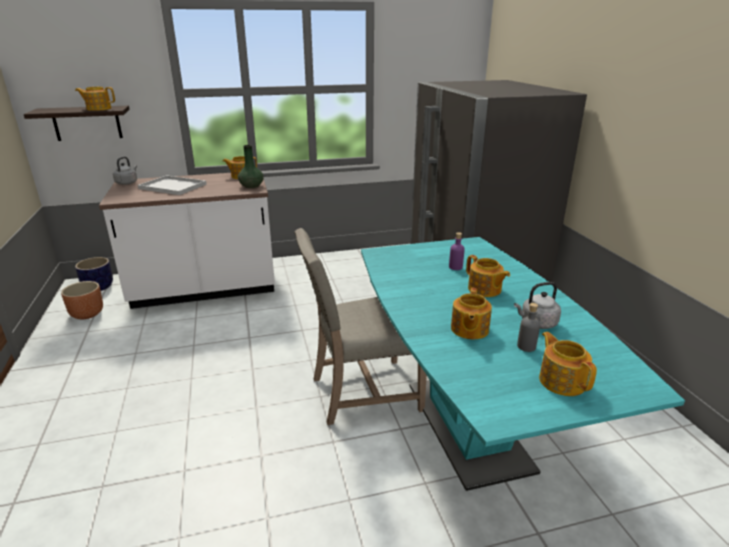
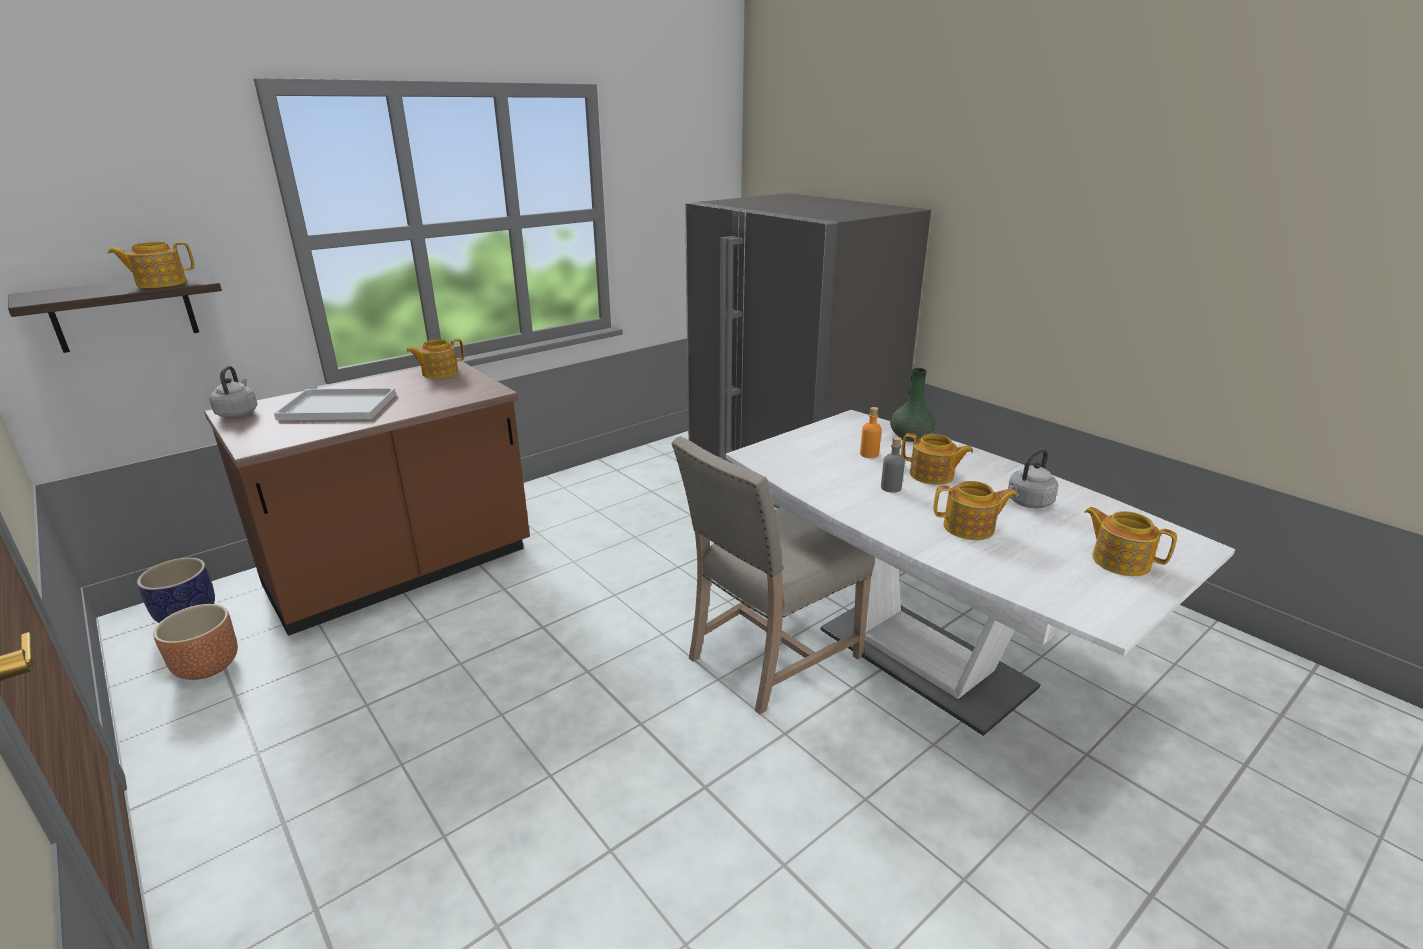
camera: 25 degrees left, 0 degrees up
(205, 289) = (402, 571): white counter -> brown counter
(251, 186) = (478, 386): green vase -> green vase (910, 437)
(455, 267) = (869, 454): purple bottle -> orange bottle
(467, 425) = (924, 658): turquoise dining table -> white dining table
(469, 329) = (970, 528): teapot -> teapot turned 75 degrees counterclockwise
(526, 346) = (1047, 532): grey bottle -> grey bottle (891, 488)

